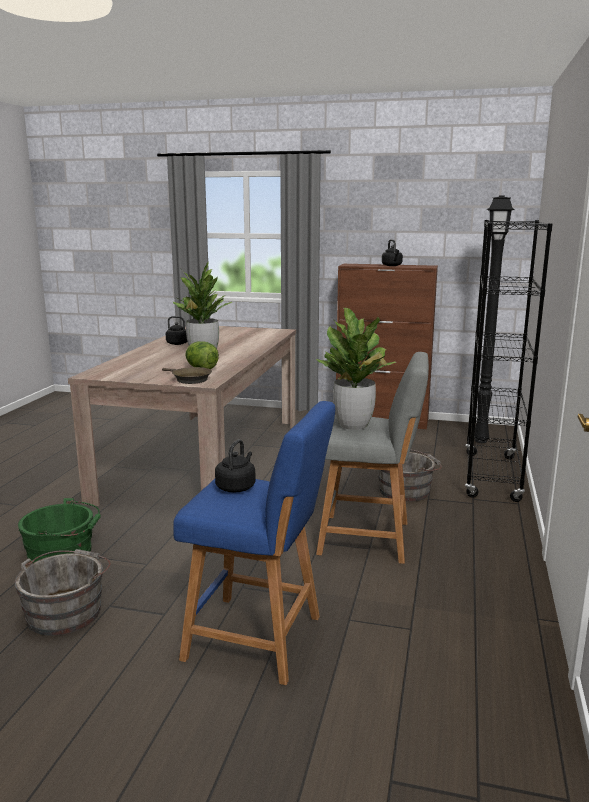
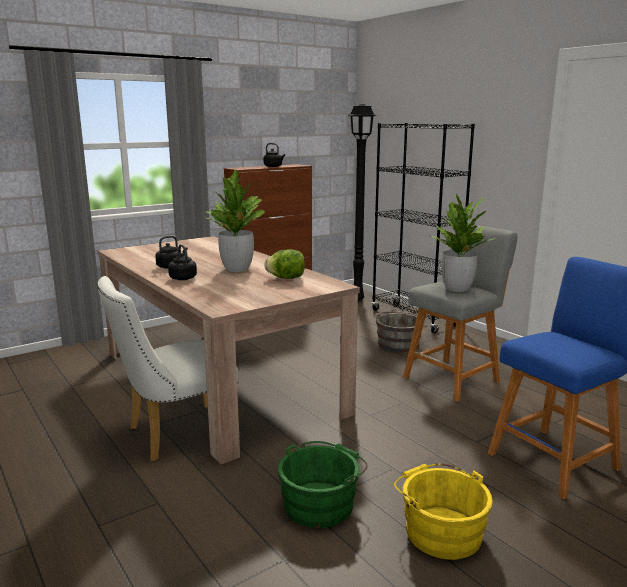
camera: 50 degrees left, 0 degrees up
(67, 611) = (440, 530): grey bucket -> yellow bucket
(105, 476) = (174, 435): none -> white chair
(189, 379) = (314, 287): brown frying pan -> none
(236, 487) = (551, 341): black kettle -> black kettle (182, 278)

